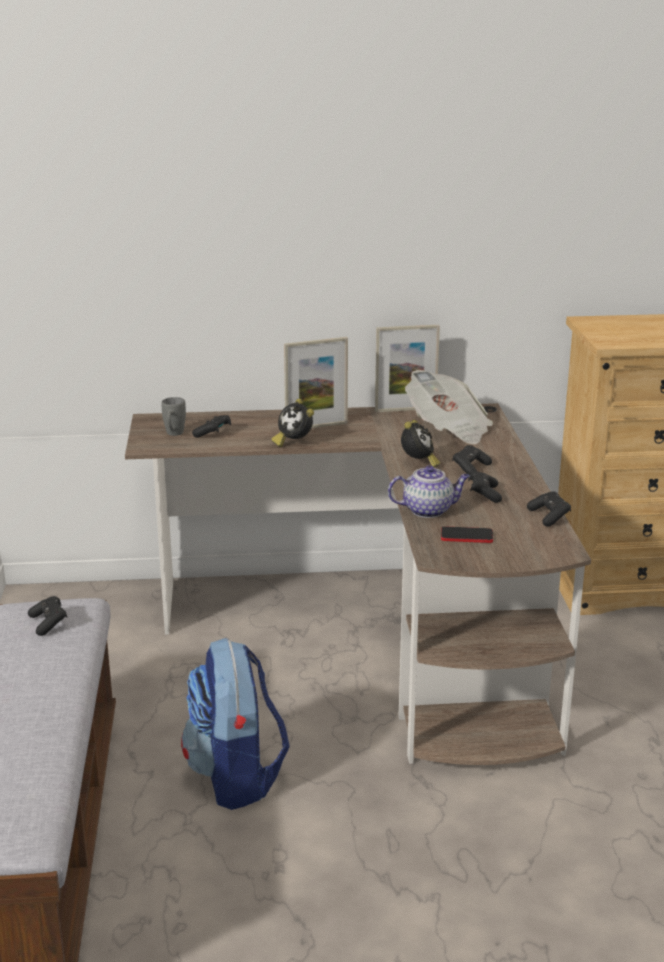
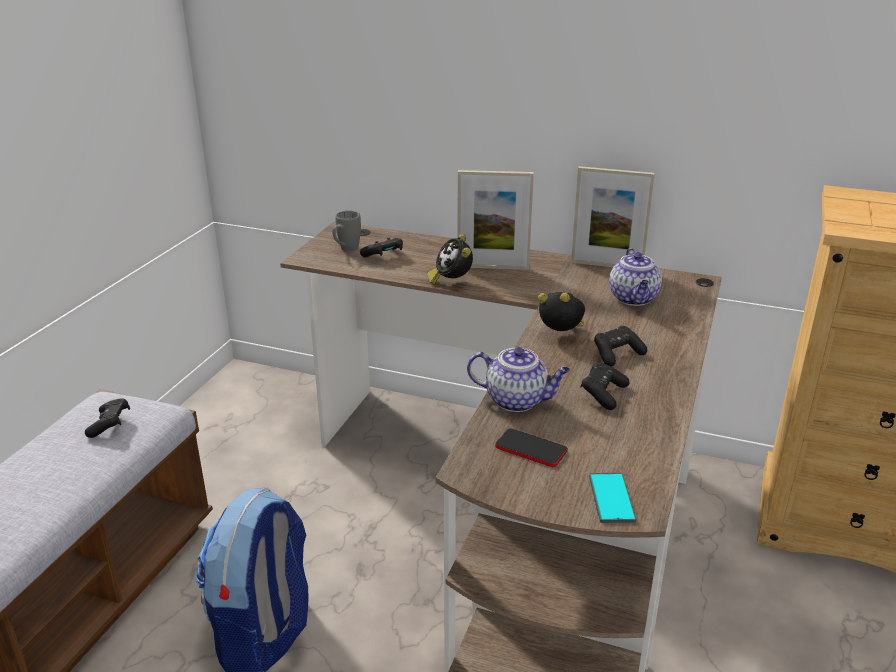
camera: 25 degrees right, 5 degrees up
(418, 463) = (561, 335): alarm clock -> alarm clock turned 105 degrees counterclockwise
(448, 429) = (634, 299): newspaper -> teapot
(544, 550) = (611, 498): none -> phone
(549, 517) = (660, 447): black game controller -> none

